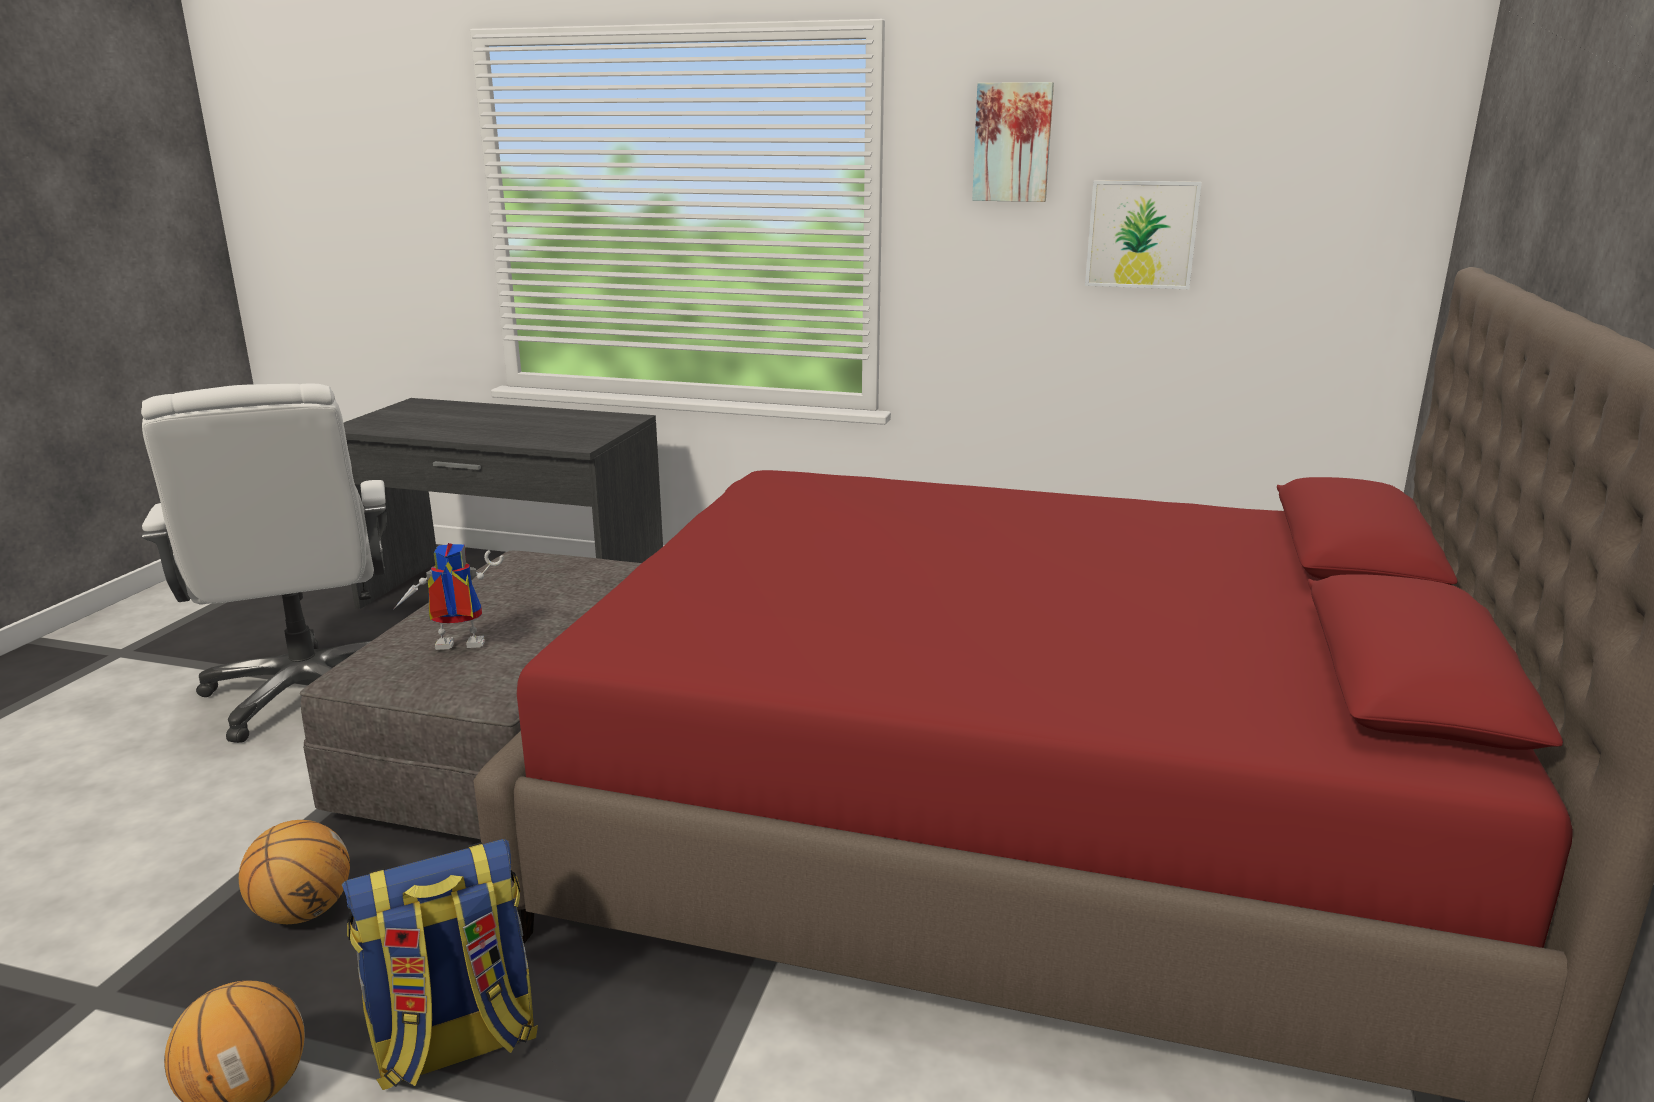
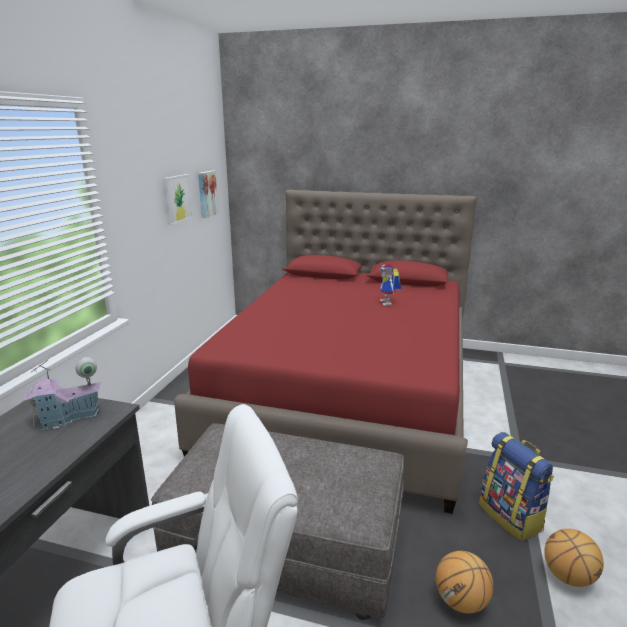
camera: 90 degrees left, 0 degrees up
(455, 648) = (341, 479): toy robot -> toy robot (388, 303)
(573, 431) = (68, 417): none -> toy house
(1012, 142) = (138, 164): picture -> picture (206, 194)

